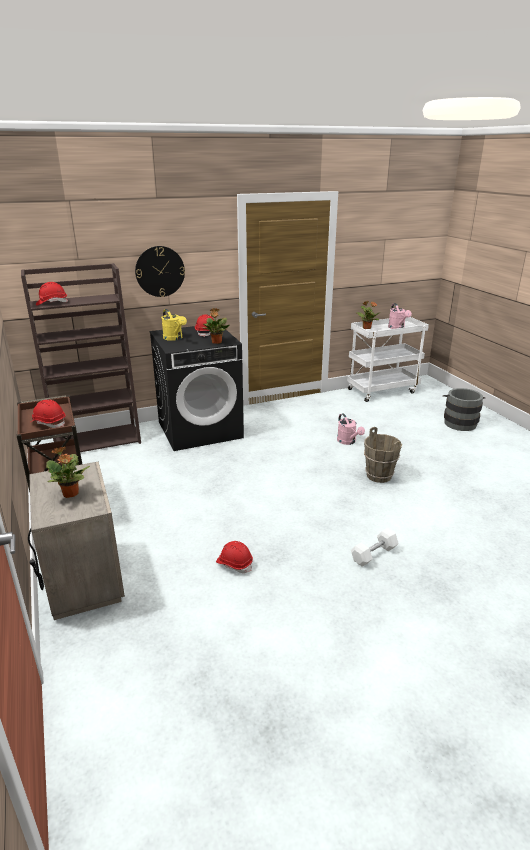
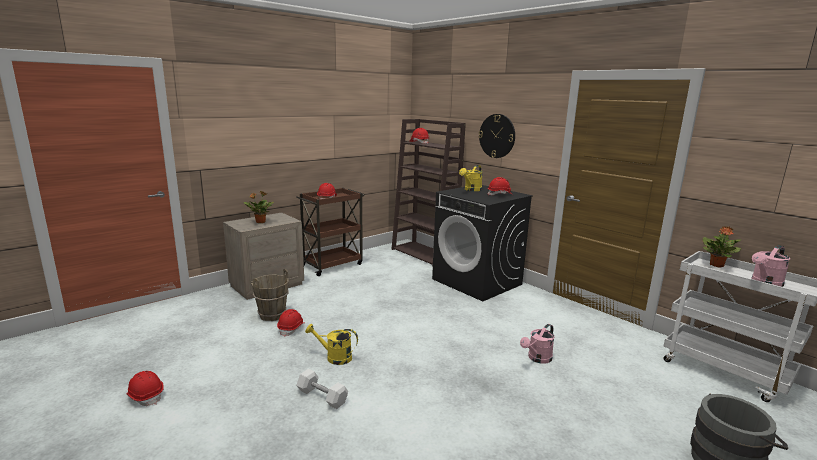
camera: 70 degrees right, 10 degrees down
(216, 342) = (479, 199): potted plant -> none
(310, 539) = (334, 357): none -> yellow watering can
(343, 692) = (146, 396): none -> red hard hat
(378, 476) = (476, 388): brown bucket -> brown bucket (272, 315)

